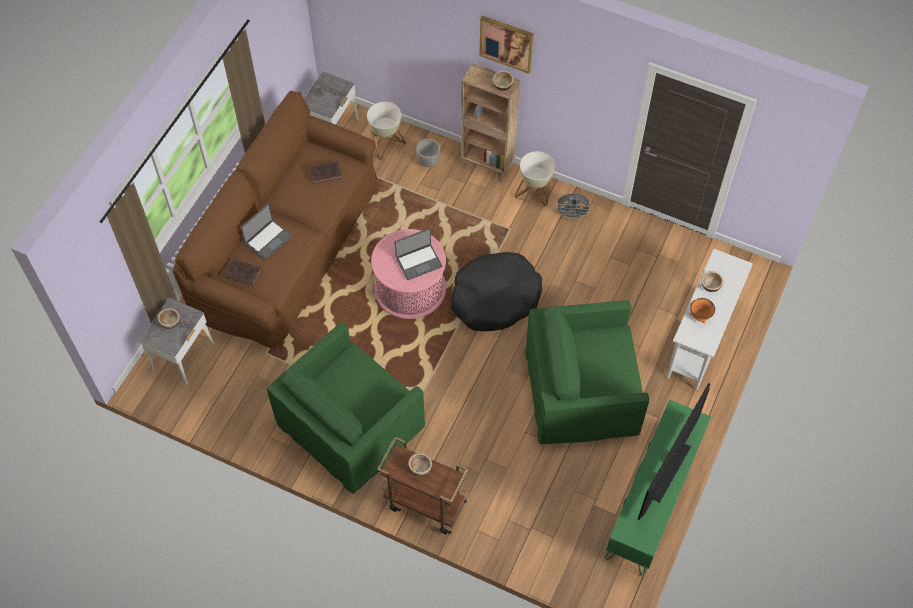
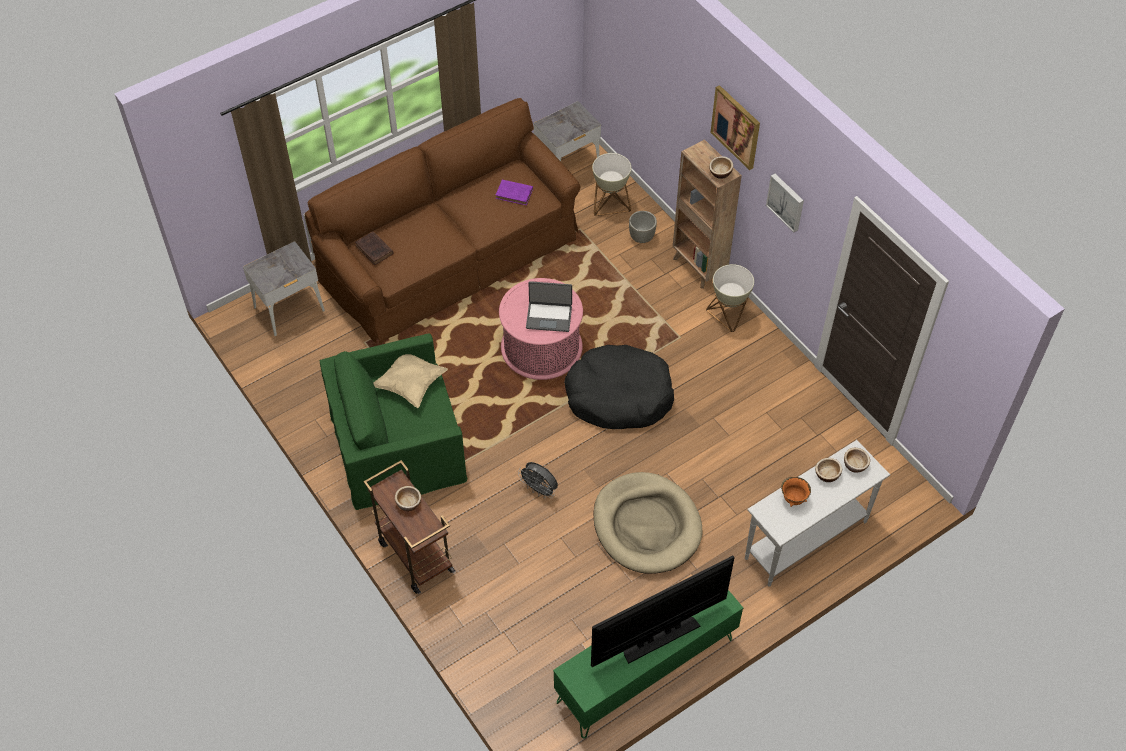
camera: 30 degrees right, 5 degrees down
(170, 322) = (280, 263): bowl -> bowl (855, 464)
(268, 239) = (417, 230): laptop -> none
(327, 173) = (515, 194): brown book -> purple book
(345, 371) = (410, 384): none -> beige pillow
(572, 87) = (786, 201): none -> picture
(572, 215) = (753, 353): grey fan -> grey fan (539, 490)
(581, 389) = (646, 525): green armchair -> beige dog bed

